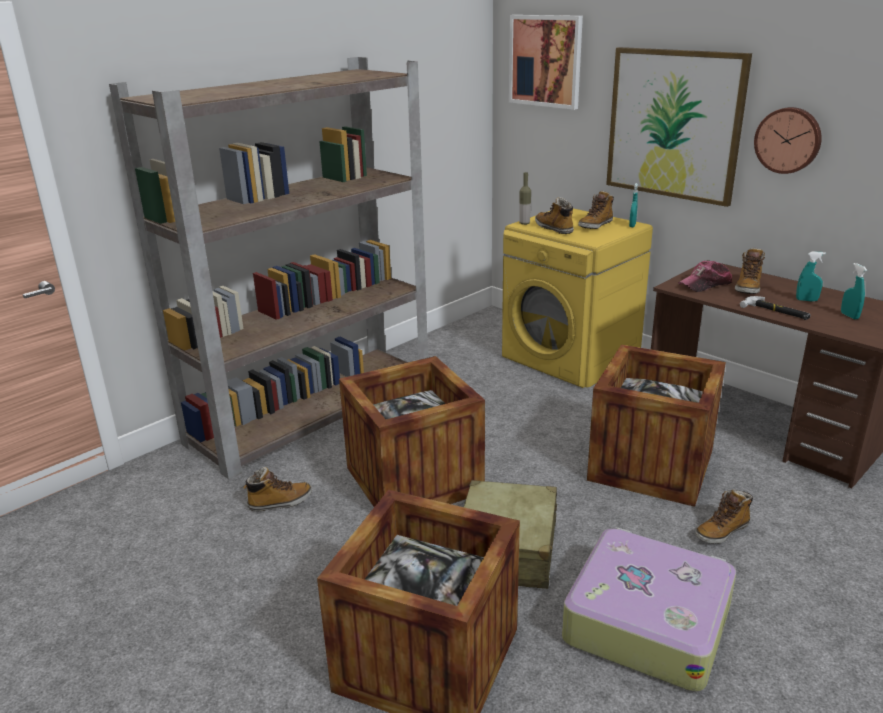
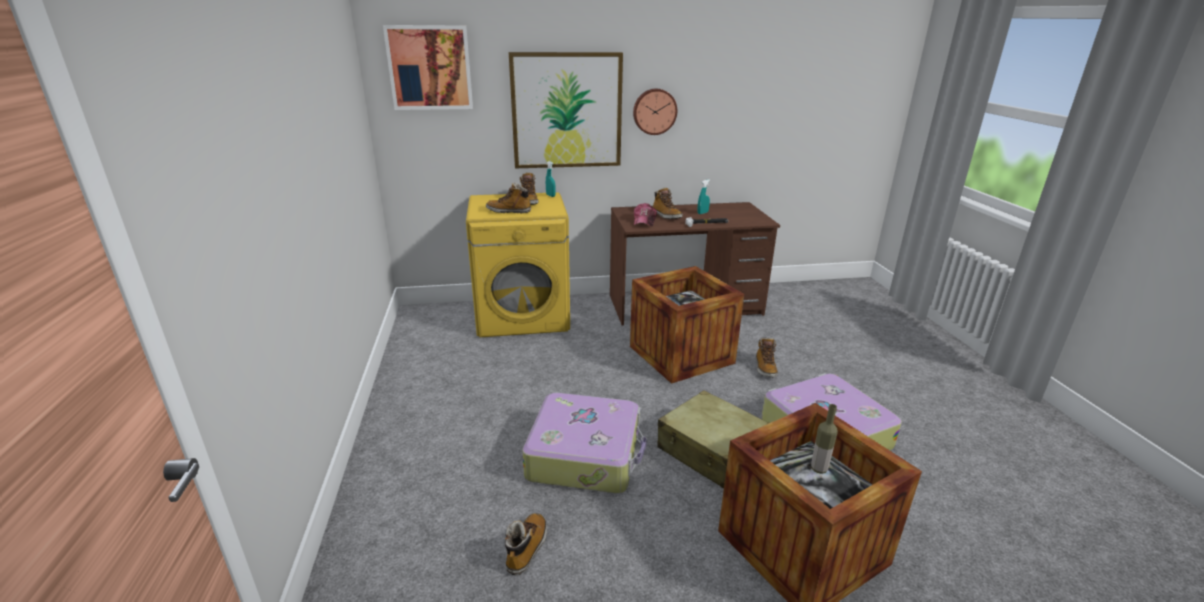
camera: 55 degrees left, 0 degrees up
(313, 411) = (405, 463): brown bookcase -> none
(414, 480) = (585, 454): crate -> suitcase
(524, 223) = (478, 214): bottle -> bottle (819, 469)
(849, 316) = (734, 214): turquoise spray bottle -> none

